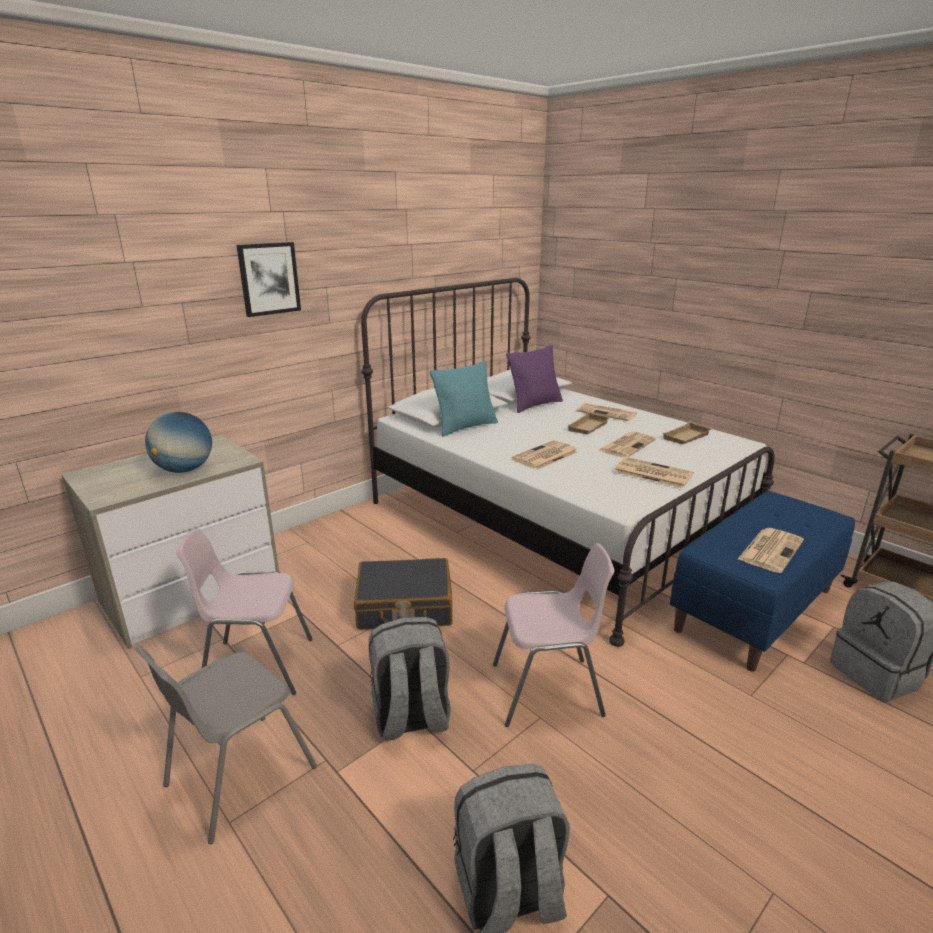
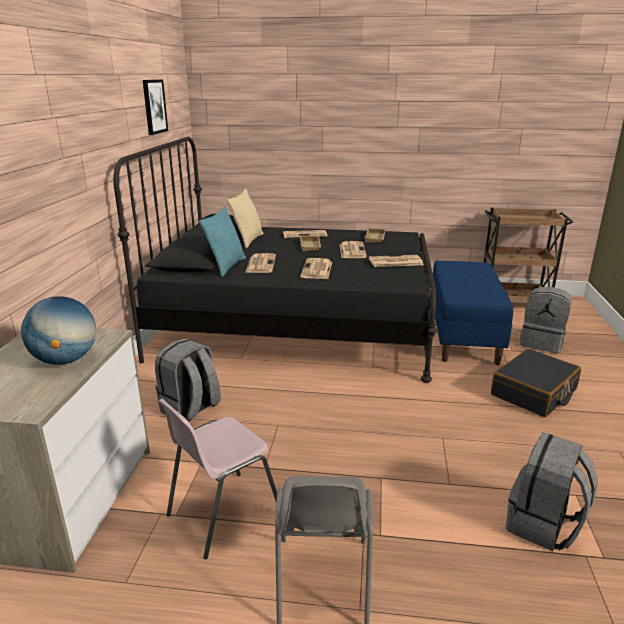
camera: 40 degrees left, 0 degrees up
(269, 279) = (45, 147): picture -> picture (154, 106)
(404, 607) = (275, 420): black suitcase -> black suitcase (534, 393)
(411, 718) = (378, 479): grey backpack -> grey backpack (190, 409)
(535, 405) = (248, 240): purple pillow -> beige pillow
(548, 691) = (428, 422): pink chair -> none
(555, 518) = (295, 325): white bed -> black bed
(770, 549) = (481, 289): newspaper -> newspaper (260, 264)

